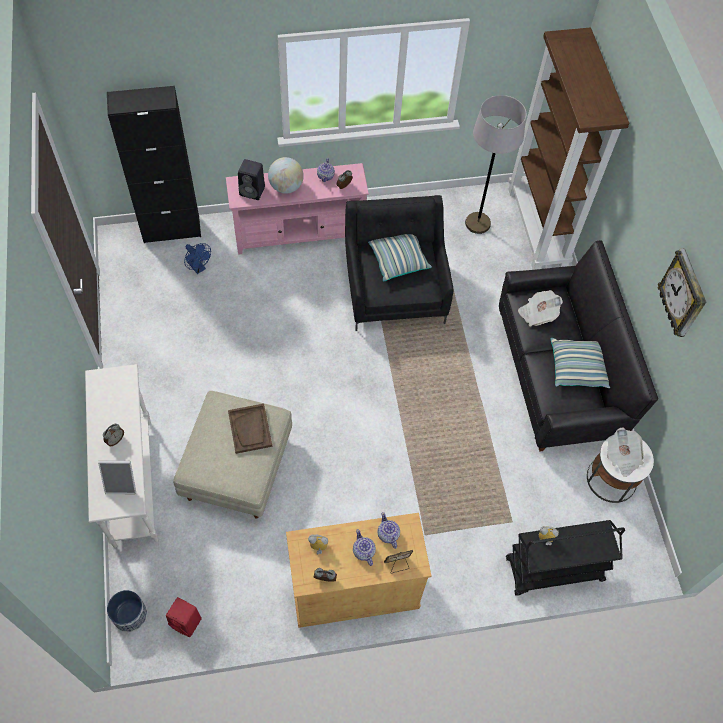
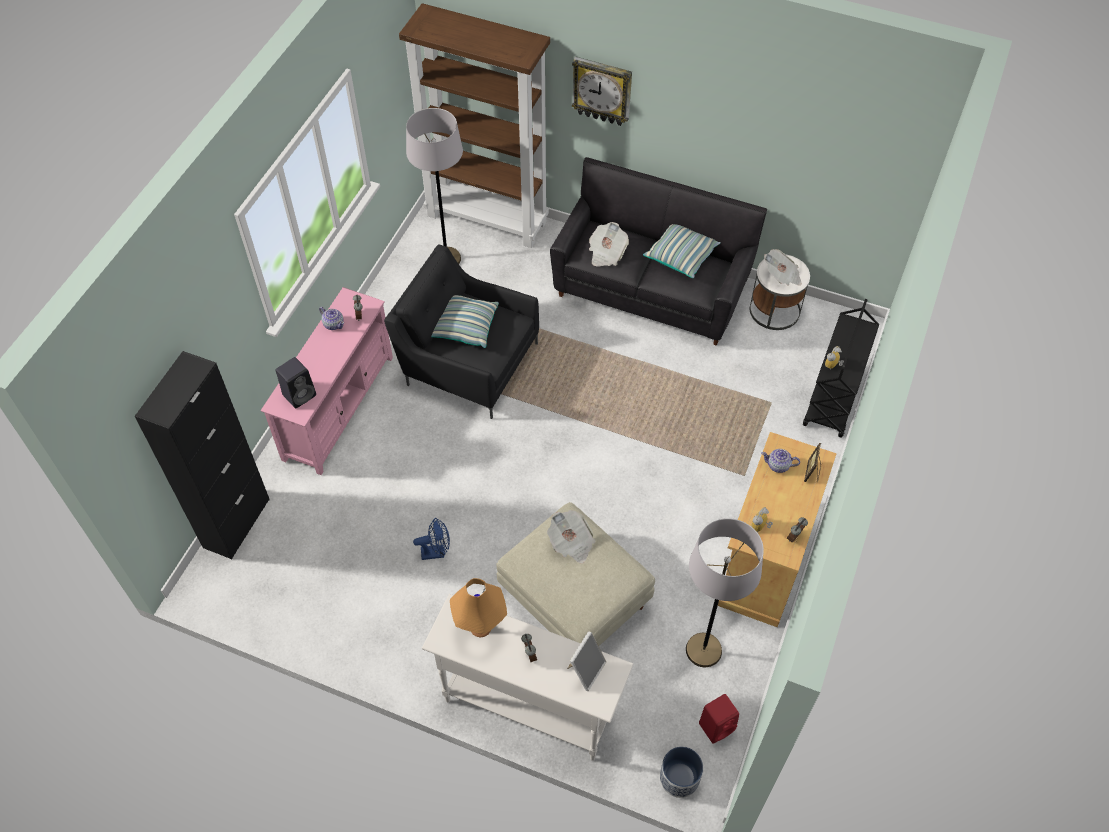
camera: 55 degrees left, 5 degrees down
(120, 397) = (480, 627): none -> orange table lamp
(198, 268) = (308, 520): blue fan -> blue fan (436, 552)
(245, 581) = (703, 650): none -> grey floor lamp
(250, 429) = (571, 543): brown tray -> newspaper
(286, 187) = (319, 363): globe -> none
(363, 552) = (784, 493): teapot -> none
(683, 295) = (732, 109): wall clock -> wall clock (602, 91)

